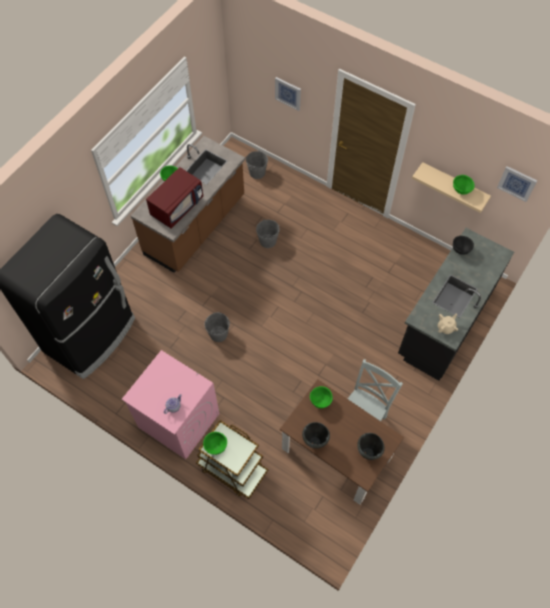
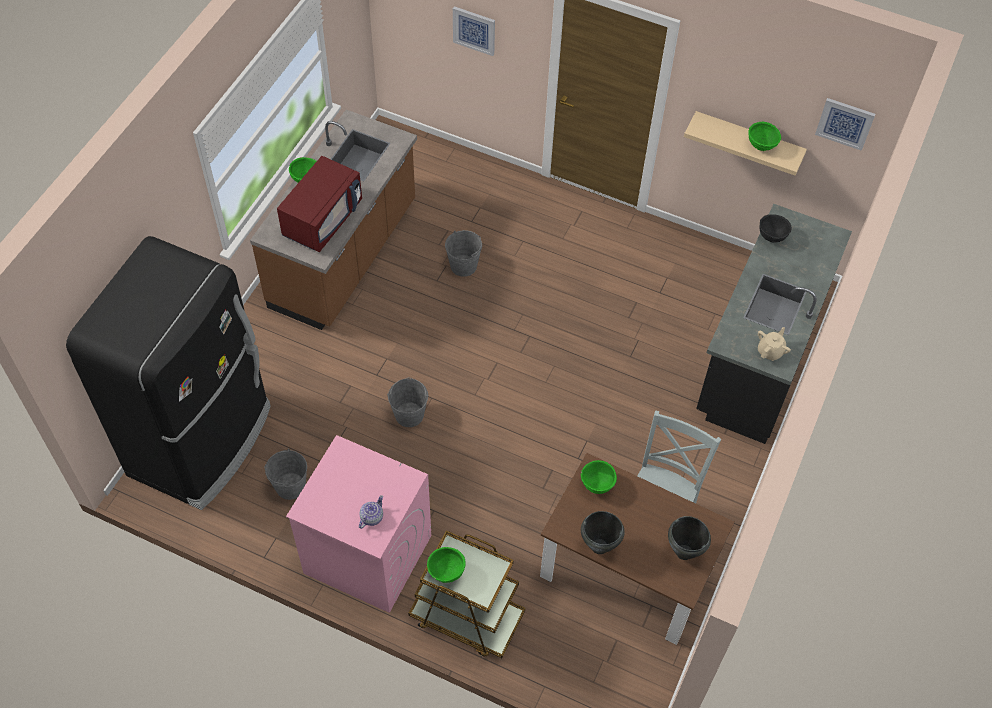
camera: 10 degrees left, 5 degrees down
(257, 172) = (429, 165): grey bucket -> grey bucket (290, 486)

